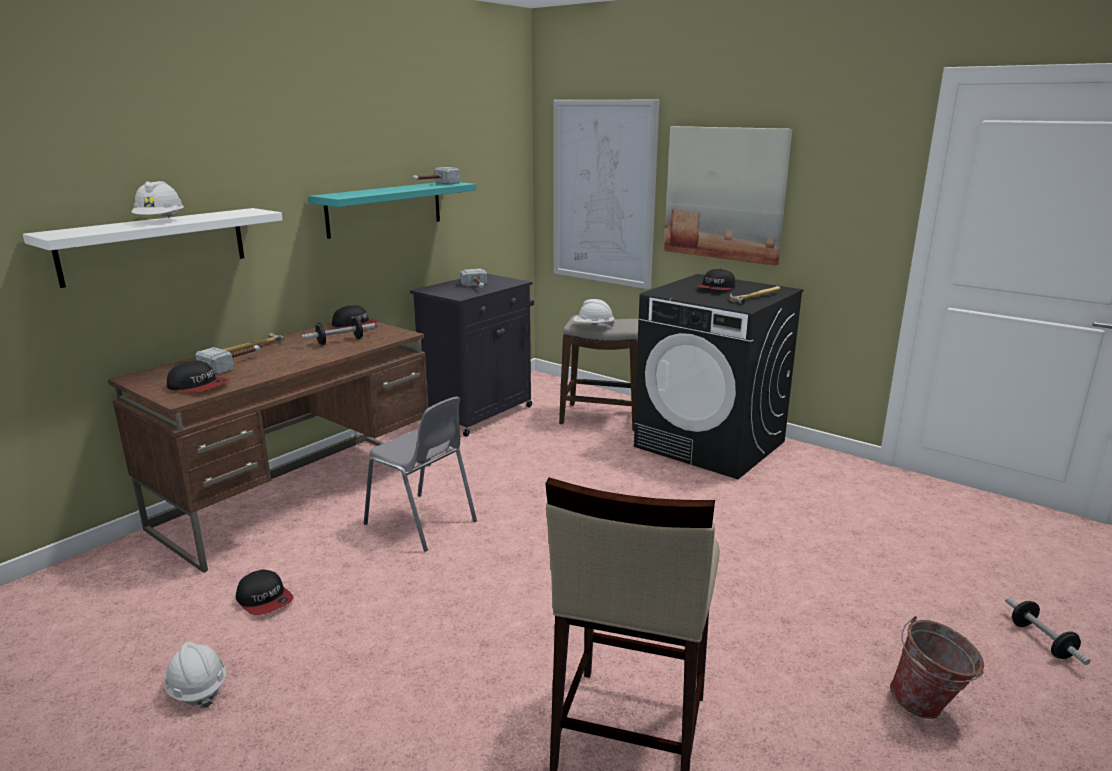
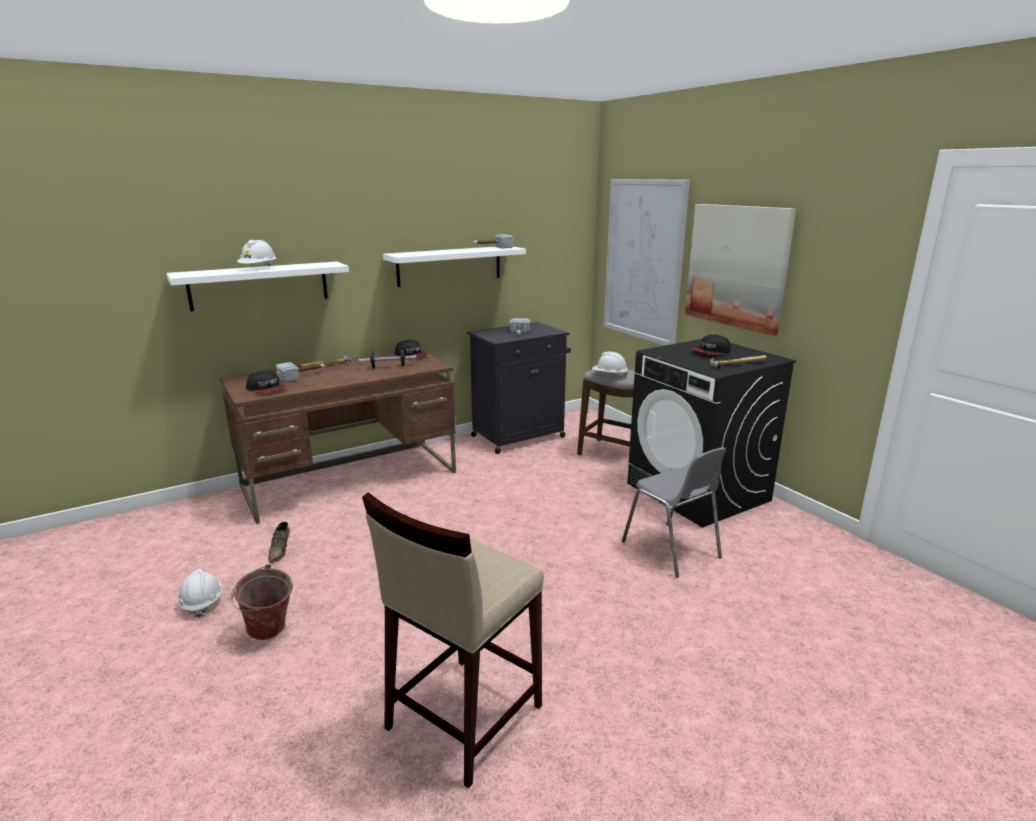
camera: 20 degrees right, 0 degrees up
(265, 600) = (281, 551): cap -> brown shoe
(385, 208) = (449, 265): turquoise shelf -> white shelf
(422, 523) = (420, 516): grey chair -> grey chair (671, 550)
(929, 708) = (742, 775): bucket -> bucket (269, 634)
(1041, 641) = (913, 746): dumbbell -> none

